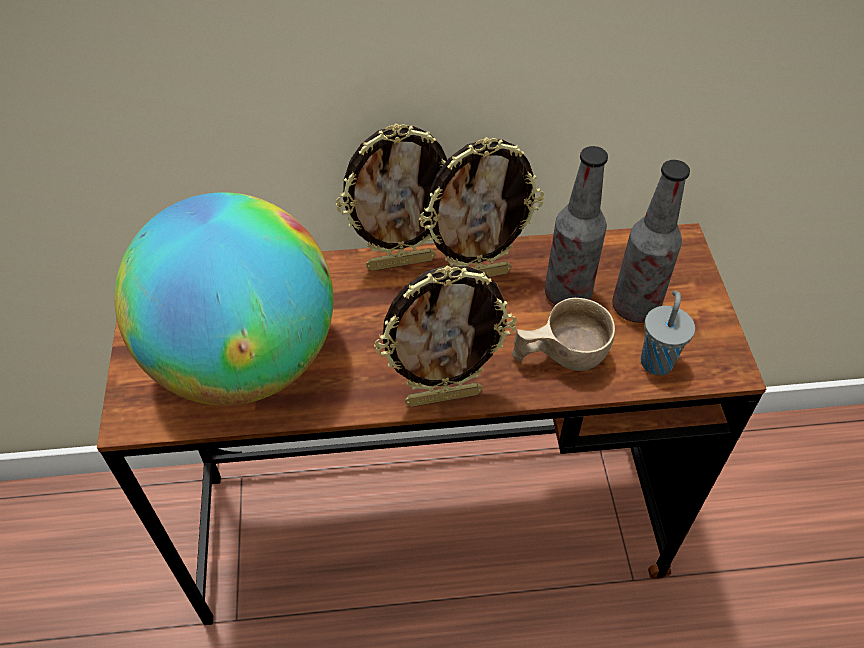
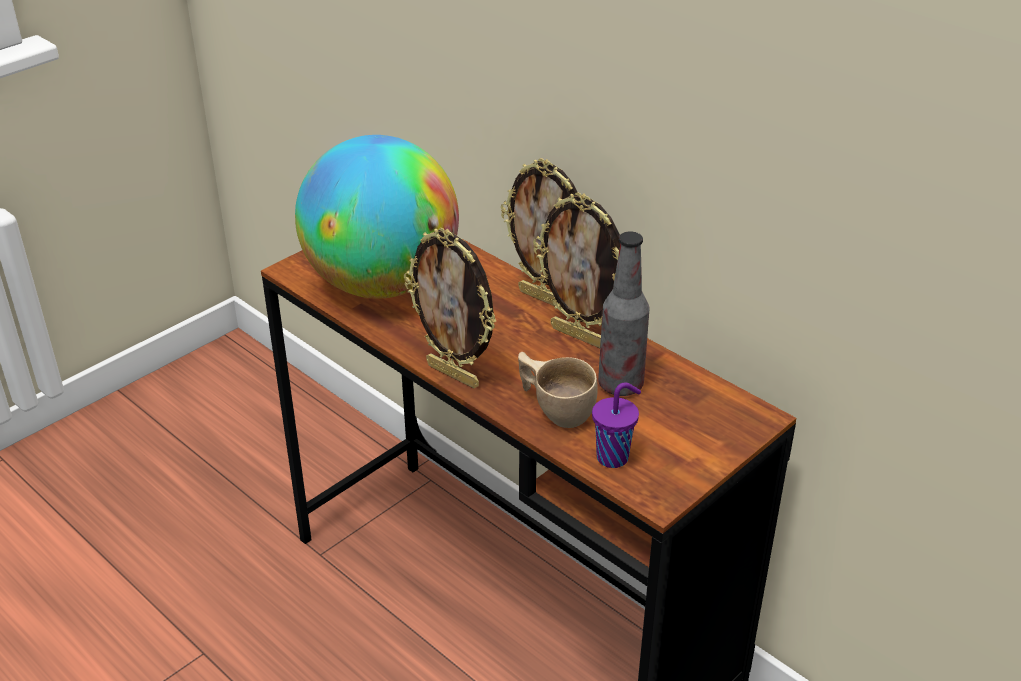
camera: 50 degrees right, 15 degrees down
(635, 307) = (653, 423): bottle -> none
(656, 360) = (614, 457): grey cup -> purple cup

